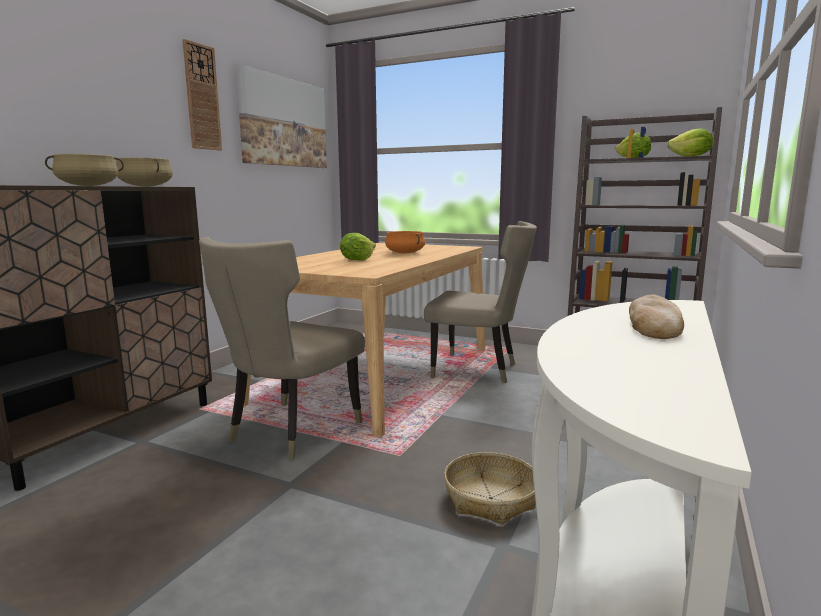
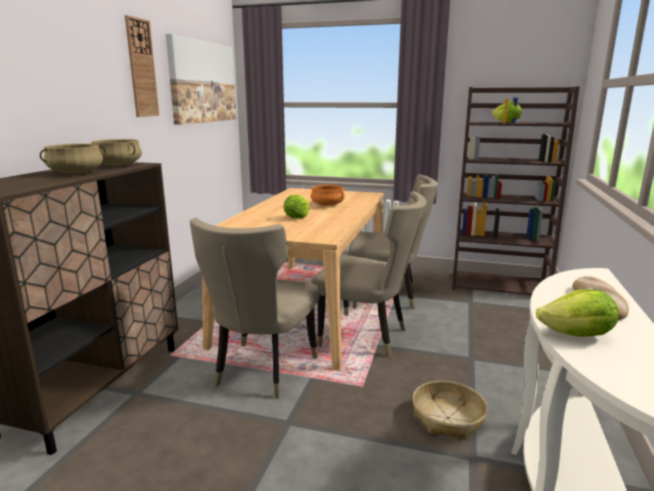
camera: 10 degrees left, 5 degrees up
(433, 406) = (367, 336): none -> beige chair
(691, 156) = (553, 123): lettuce -> lettuce (577, 335)

